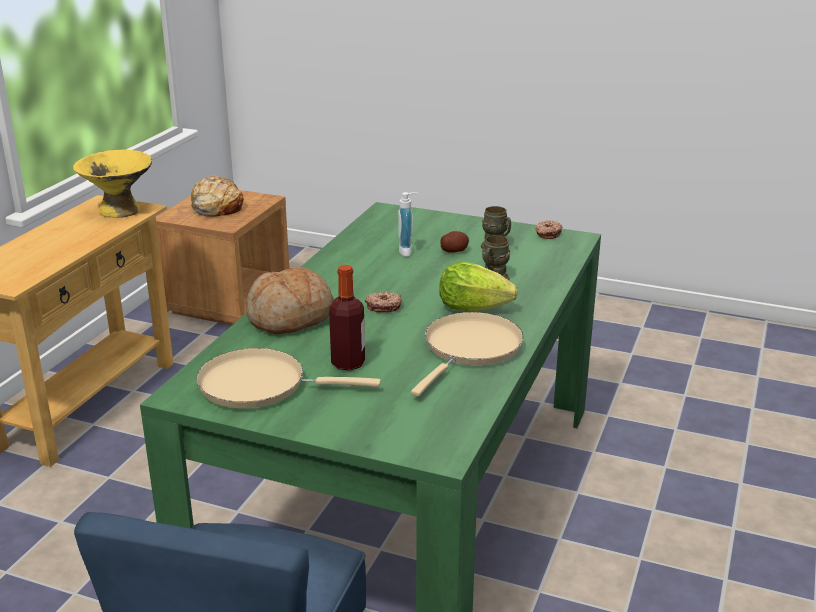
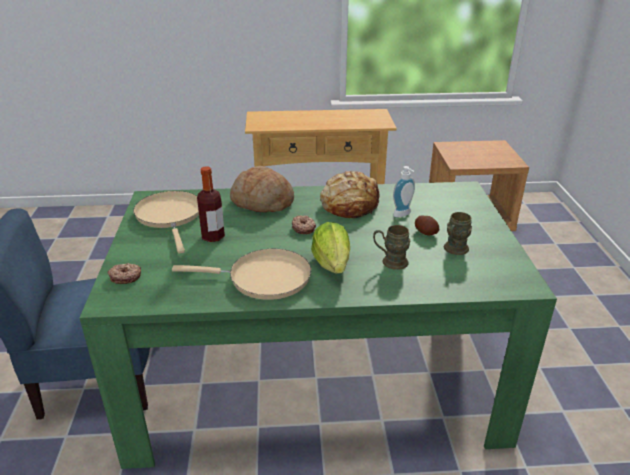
camera: 65 degrees right, 5 degrees up
(120, 210) = (372, 119): yellow bowl -> none
(216, 207) = (477, 153): bread -> bread (349, 204)
(547, 234) = (516, 268): donut -> donut (125, 277)

